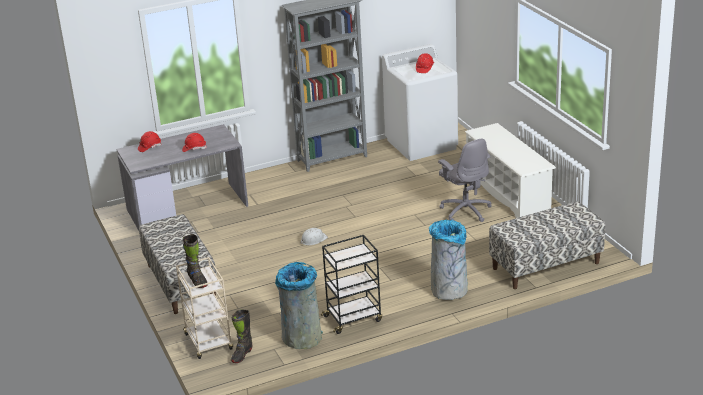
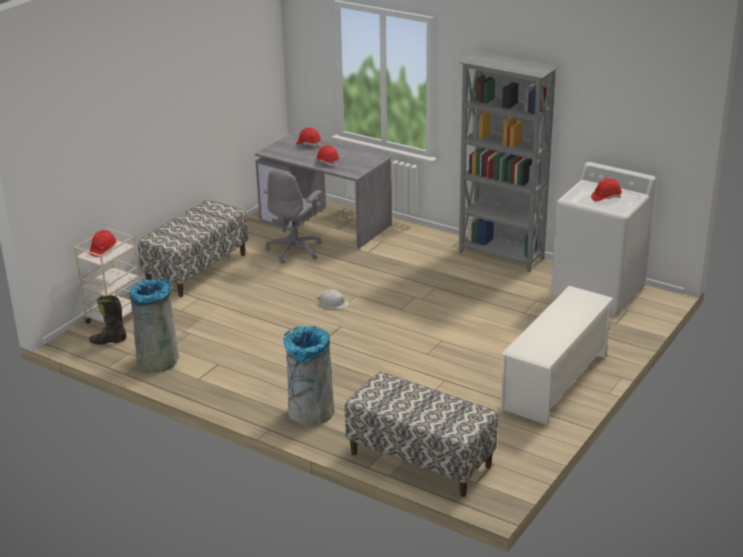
camera: 55 degrees right, 0 degrees up
(197, 281) = (103, 250): black boot -> red hard hat
(353, 318) = (212, 375): black cart -> none
(465, 211) = (483, 368): grey office chair -> grey office chair (295, 250)

